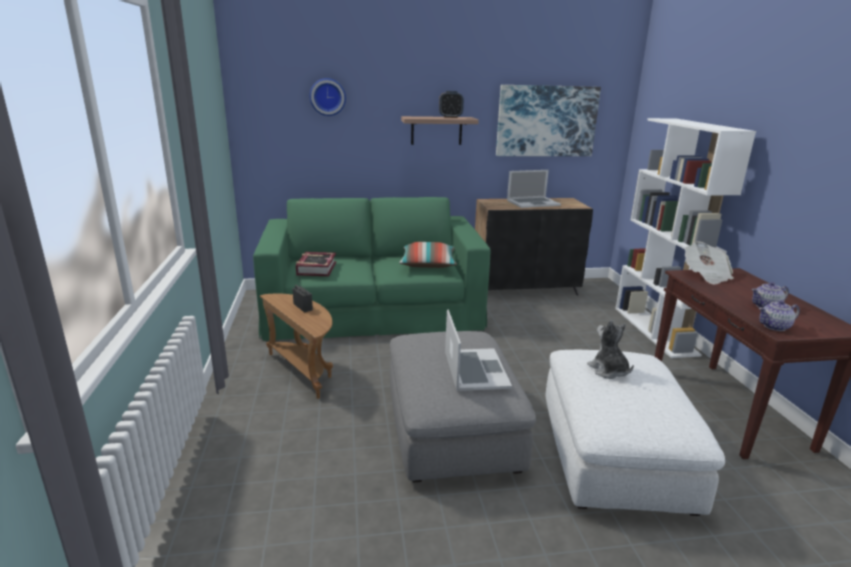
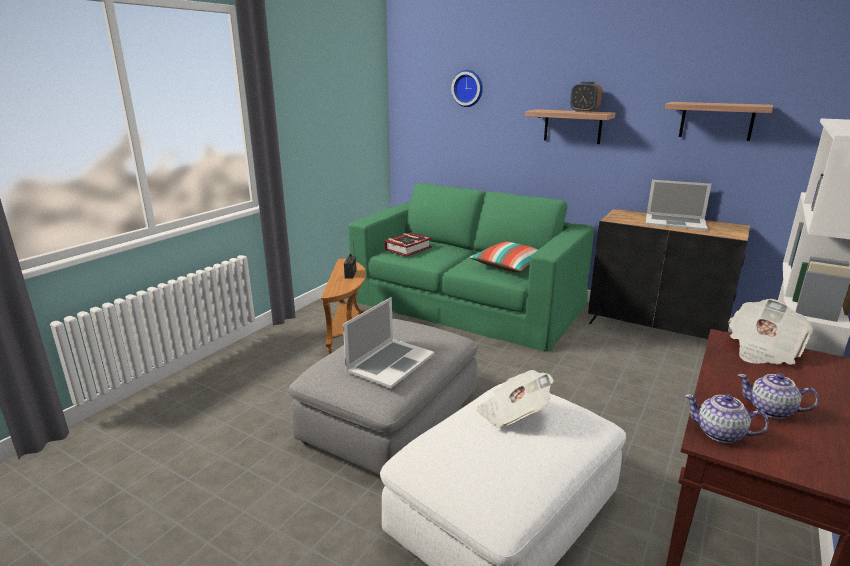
camera: 40 degrees right, 0 degrees up
(546, 121) = (716, 121): picture -> shelf
(608, 371) = (513, 414): plush toy -> newspaper

